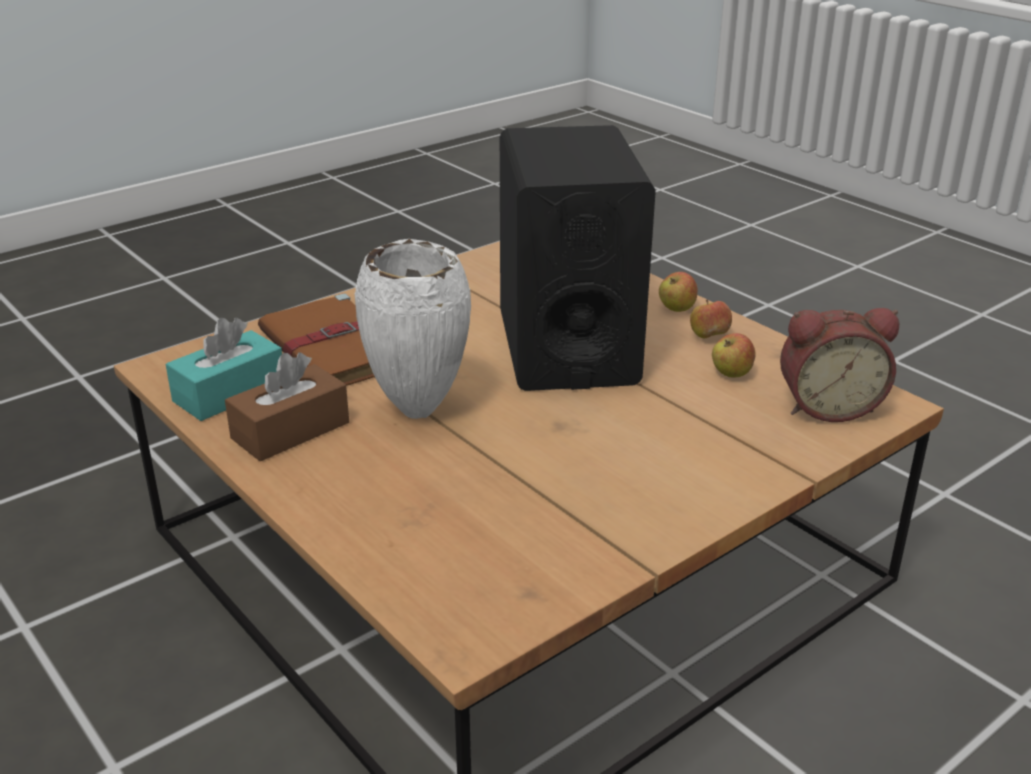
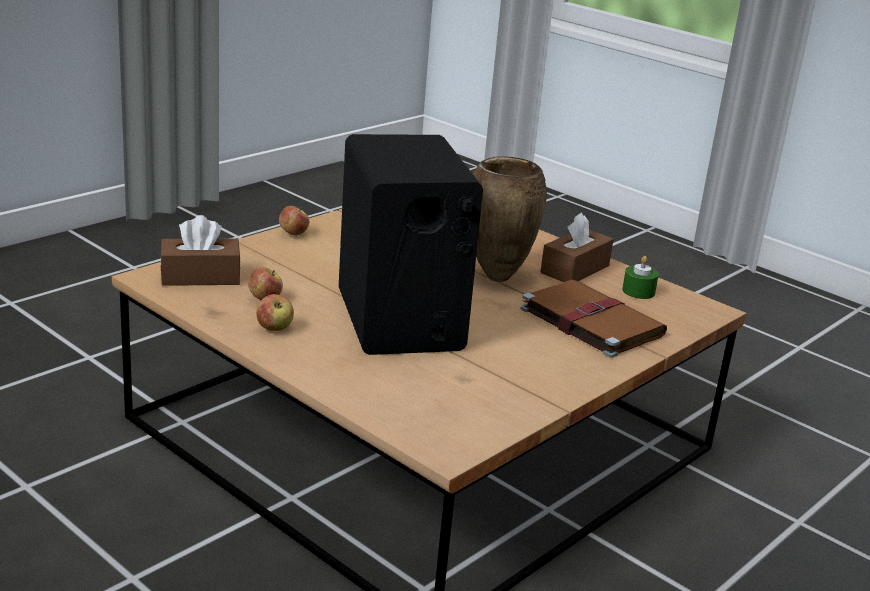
camera: 170 degrees right, 5 degrees down
(229, 393) = (638, 291): turquoise tissue box -> green candle
(420, 412) = (496, 278): white vase -> brown vase
(677, 309) = (298, 356): apple -> apple (293, 234)
(827, 406) = (200, 276): alarm clock -> brown tissue box

